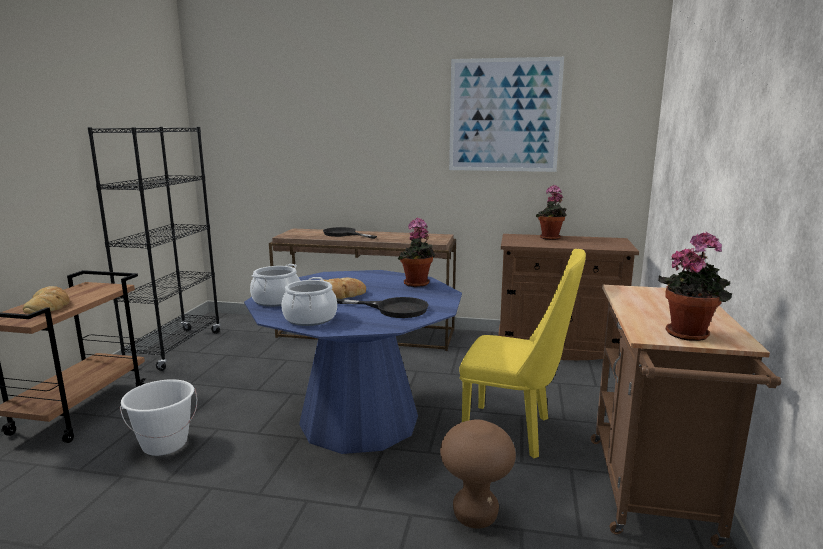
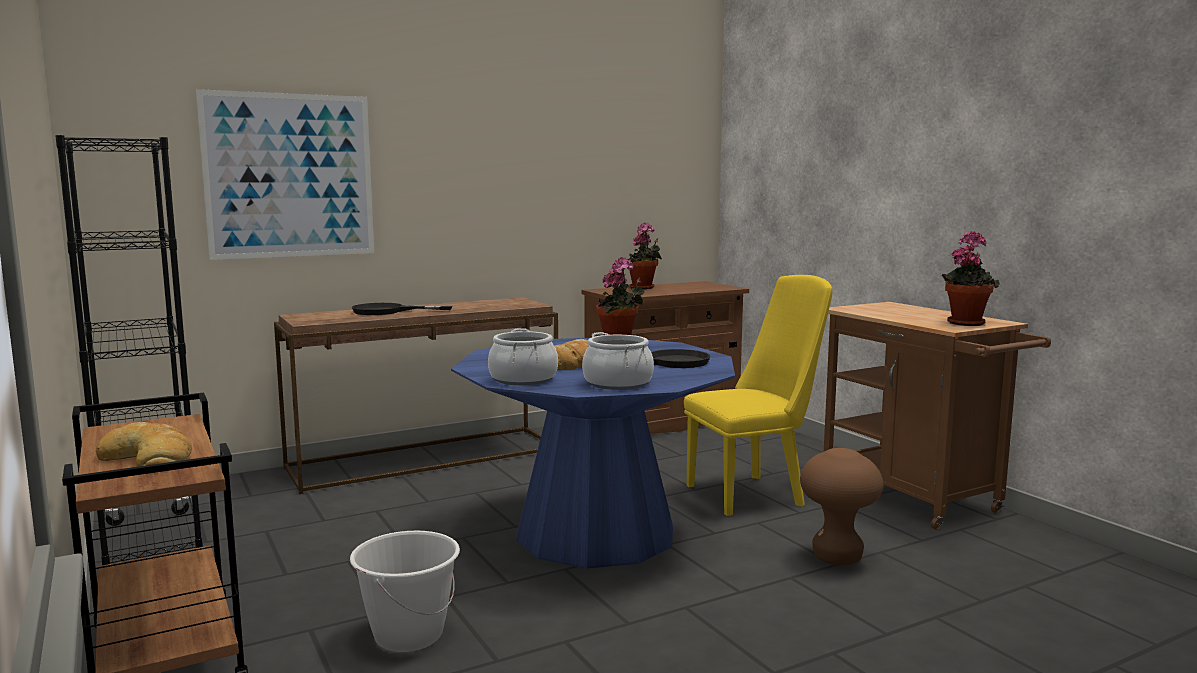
camera: 40 degrees left, 5 degrees down
(504, 115) = (572, 140): picture -> picture (290, 176)

